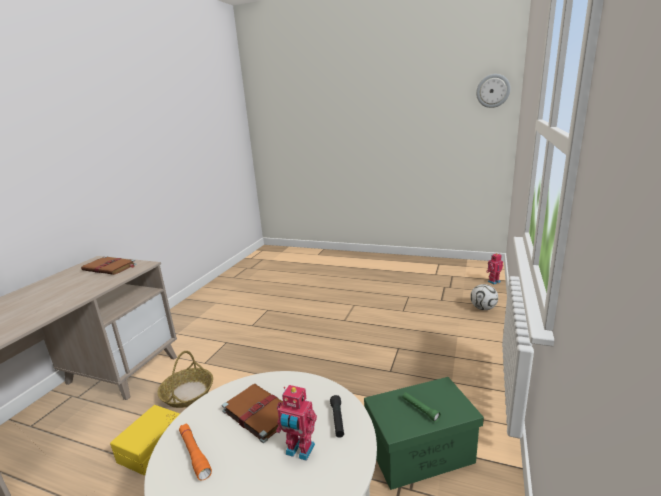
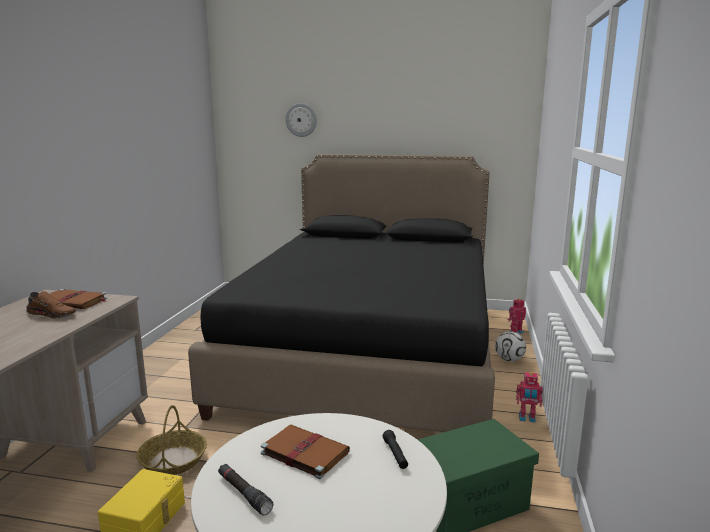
camera: 10 degrees left, 5 degrees down
(90, 279) = (53, 314): none -> brown shoe
(194, 454) = (244, 494): orange flashlight -> black flashlight
(299, 451) = (363, 483): toy robot -> toy robot (527, 418)
(363, 299) = (369, 352): none -> black bed
(420, 410) = (472, 450): green flashlight -> none
(493, 91) = (511, 117): wall clock -> wall clock (301, 120)

